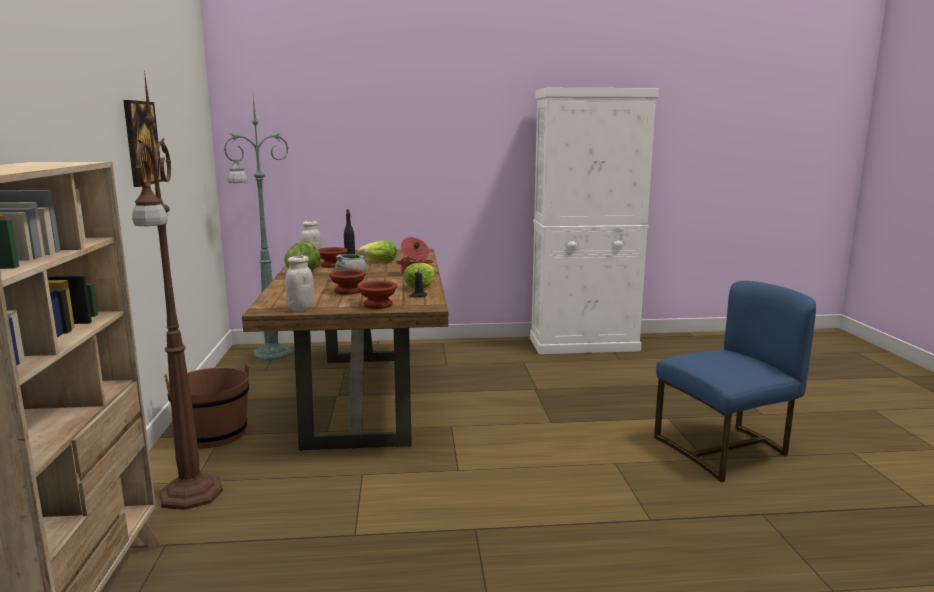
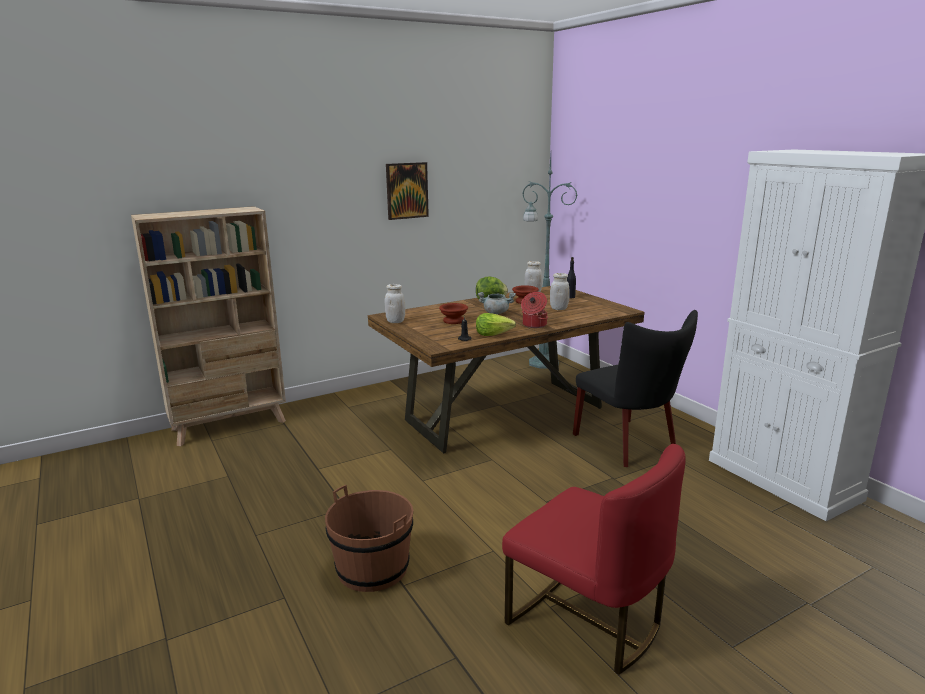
camera: 65 degrees right, 5 degrees up
(190, 495) = (333, 411): brown floor lamp -> none
(213, 434) = (406, 391): brown bucket -> brown bucket (373, 568)
(379, 262) = (559, 308): lettuce -> white jar
(379, 305) = (426, 335): brown bowl -> none
(488, 369) = (629, 445): none -> black chair
(725, 450) = (587, 620): blue chair -> red chair

